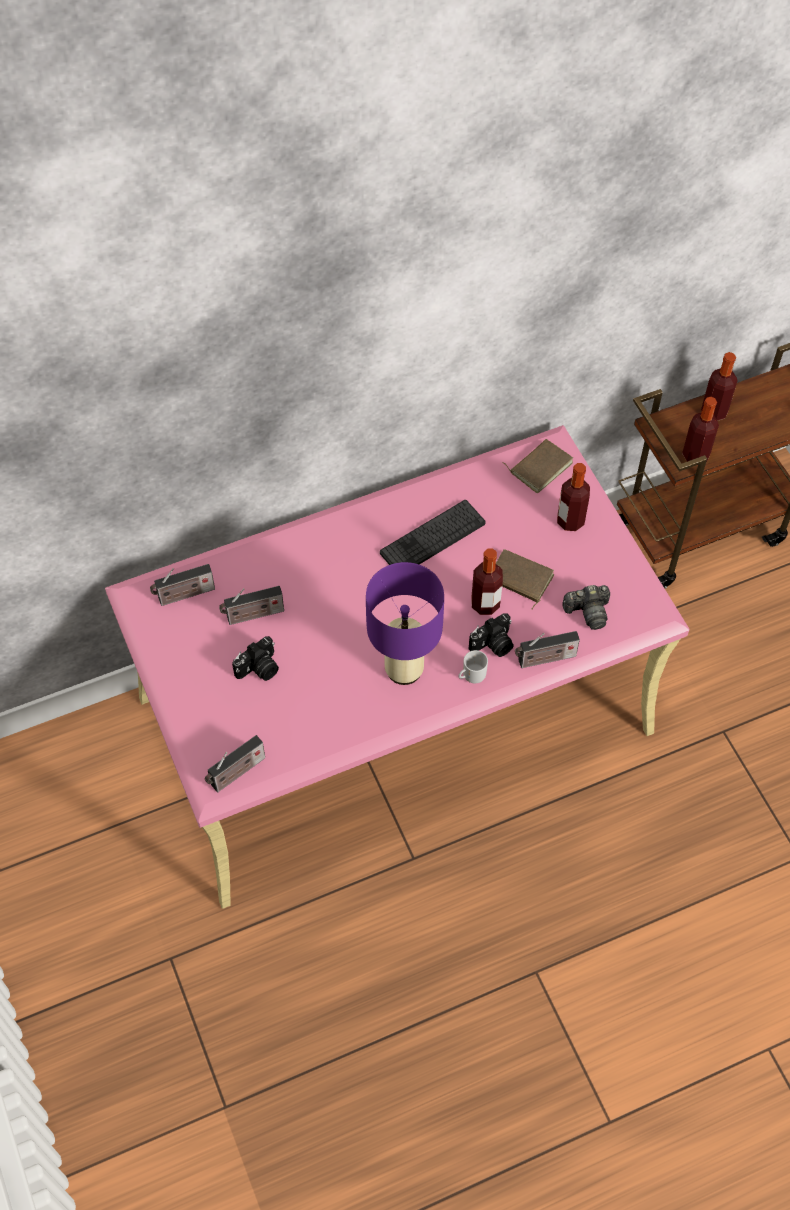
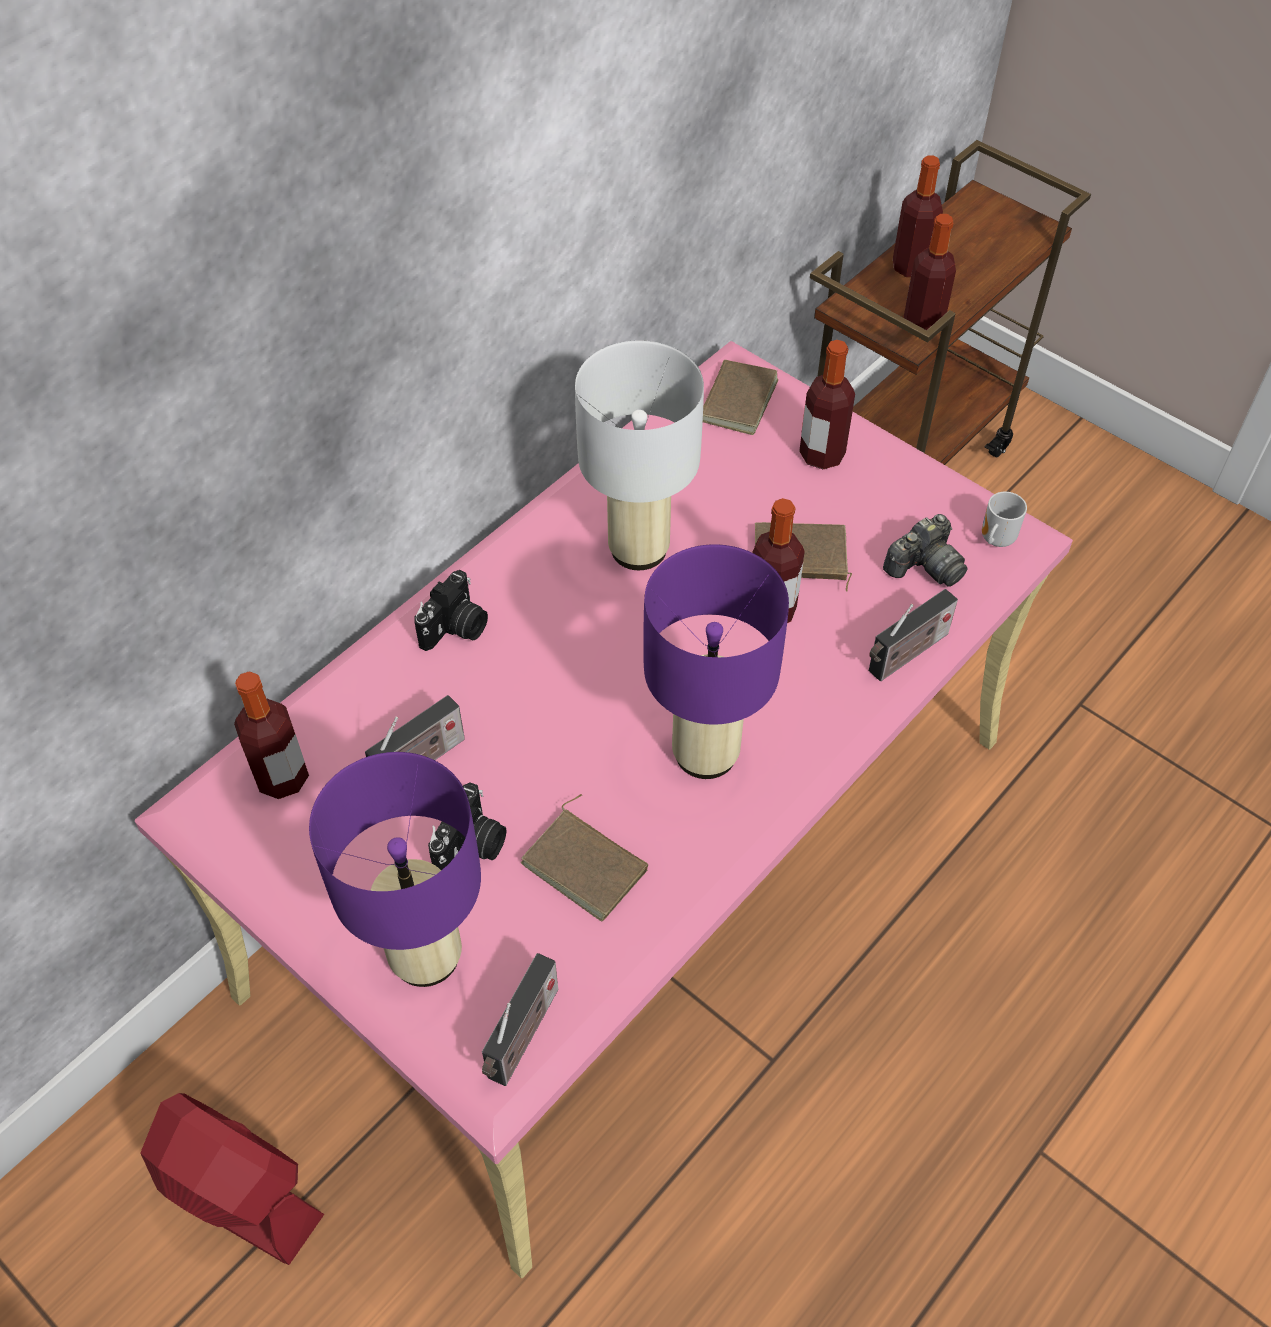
camera: 25 degrees left, 5 degrees down
(99, 802) = (238, 1194): none -> red fan
(184, 595) = (282, 778): radio -> bottle
(210, 713) = (424, 953): none -> purple table lamp
(312, 702) = (587, 865): none -> brown book
(432, 538) = (638, 548): keyboard -> white table lamp
(472, 676) = (815, 722): mug -> mug (994, 540)
(493, 645) = (819, 664): camera -> camera (456, 628)

